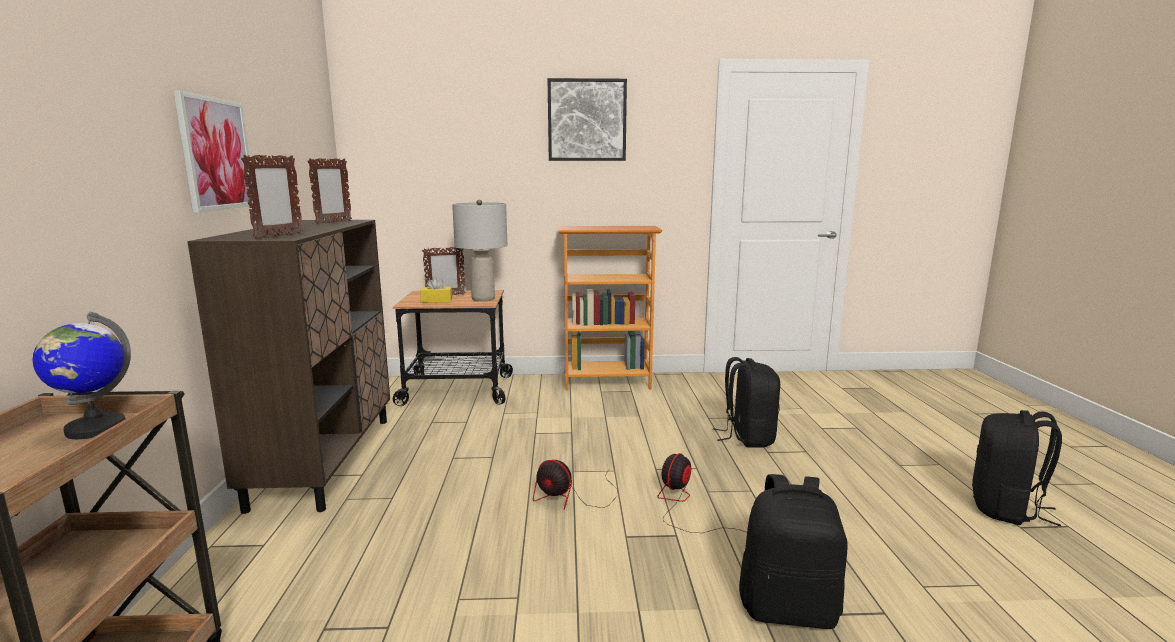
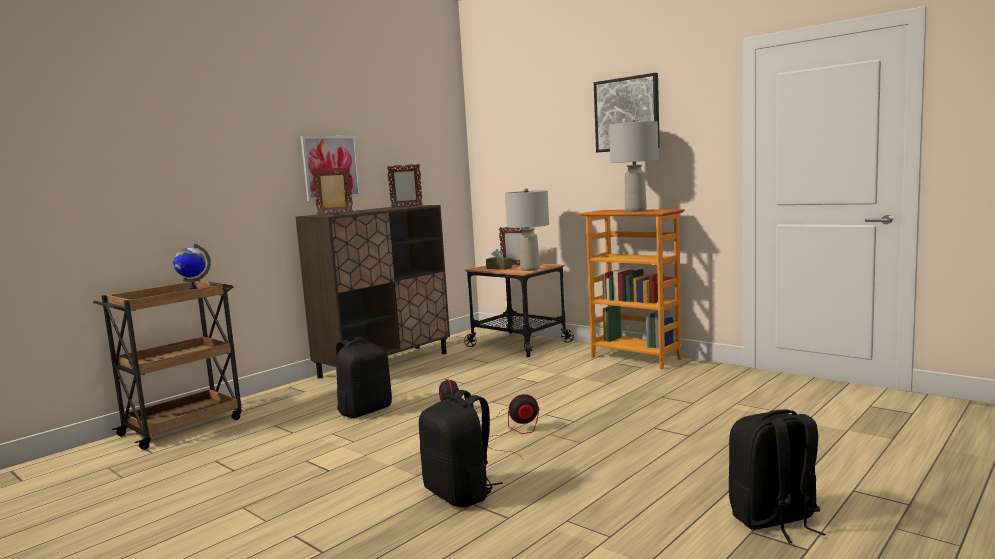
camera: 45 degrees right, 5 degrees down
(278, 236) = (335, 214): picture frame -> picture frame turned 150 degrees counterclockwise
(436, 301) = (499, 268): yellow tissue box -> brown tissue box
(615, 228) = (635, 211): none -> grey table lamp
(747, 437) = (661, 415): black backpack -> black backpack (365, 410)

